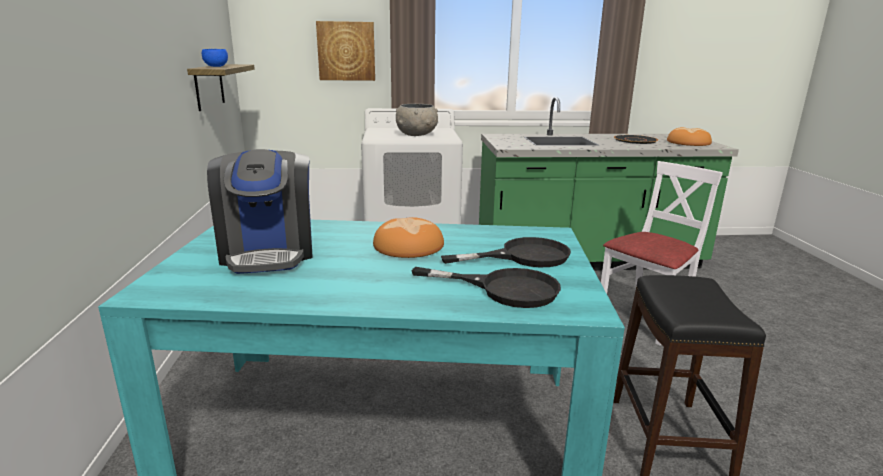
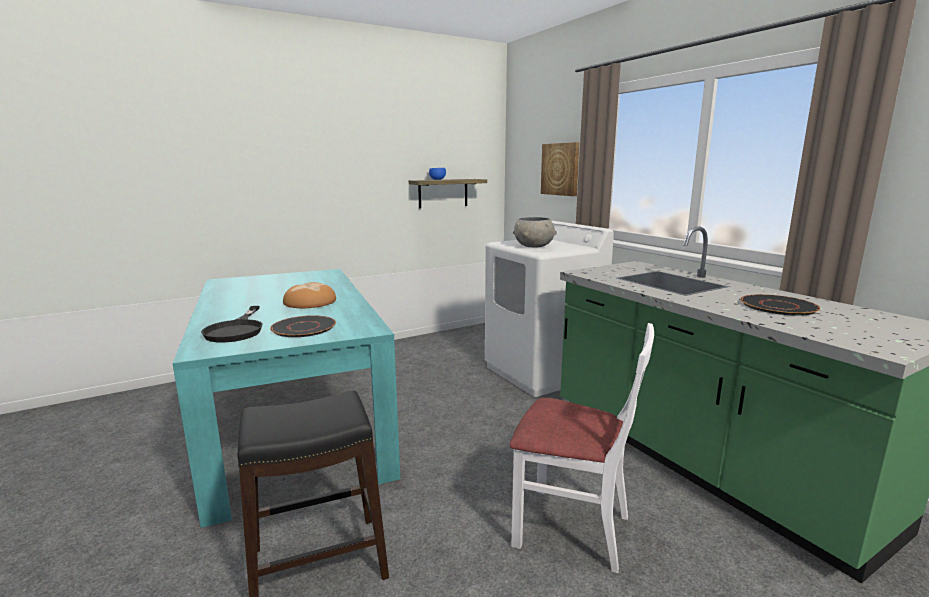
camera: 65 degrees right, 5 degrees down
(268, 252) = (282, 284): coffee machine -> none
(523, 256) = (304, 327): black frying pan -> black plate
(688, 143) = (855, 332): bread -> none

